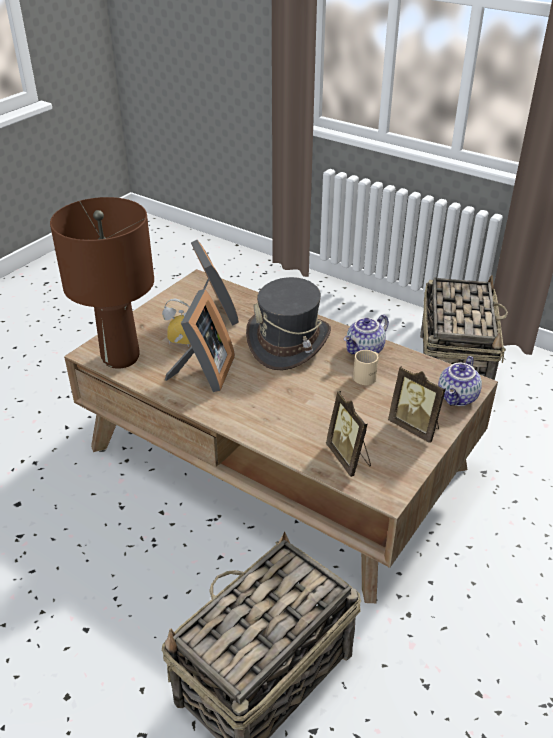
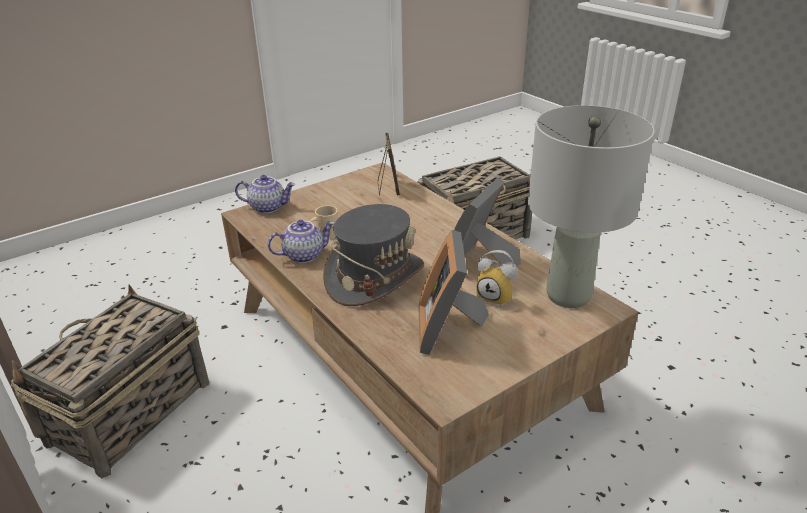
camera: 160 degrees left, 5 degrees down
(121, 357) = (568, 296): brown table lamp -> grey table lamp
(415, 427) = (323, 196): picture frame -> none
(458, 398) = (268, 207): teapot -> teapot turned 45 degrees clockwise

